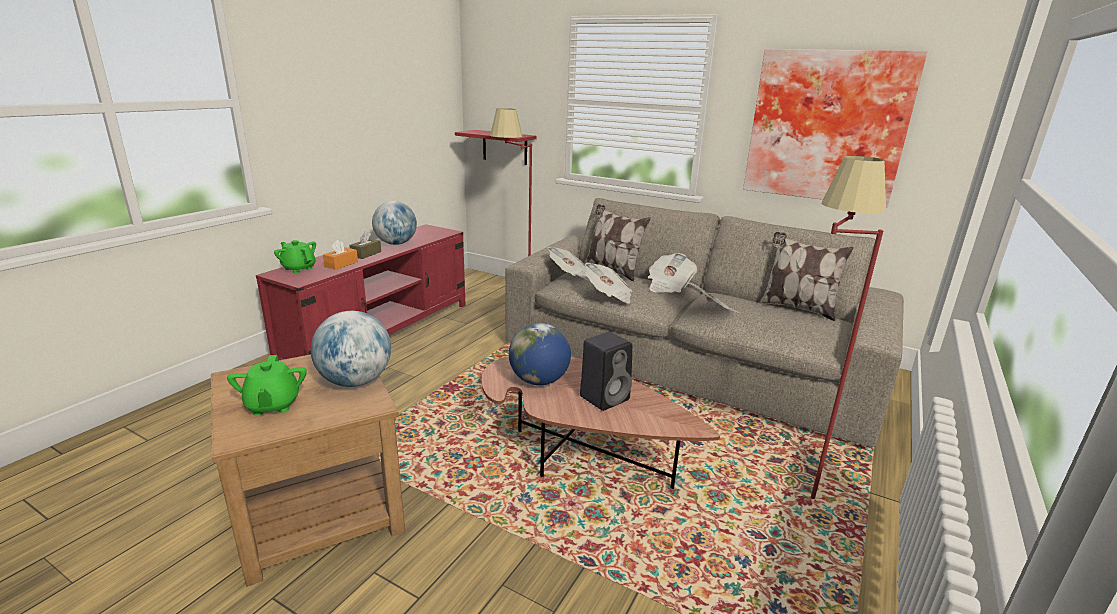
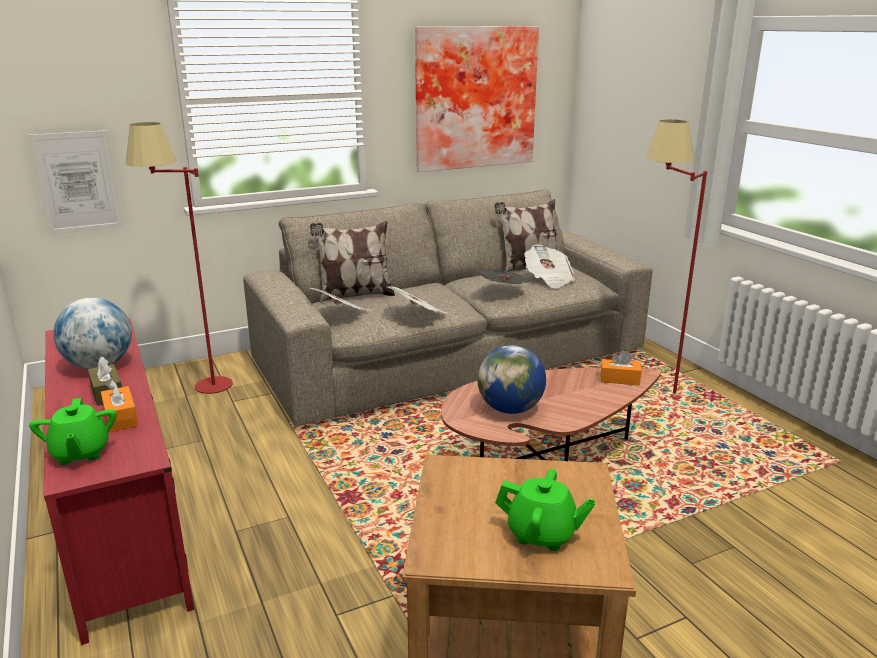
camera: 55 degrees left, 0 degrees up
(298, 268) = (80, 453): green teapot -> green teapot turned 90 degrees counterclockwise
(355, 381) = (524, 473): globe -> none
(505, 147) = (77, 182): red shelf -> picture
(605, 397) = (568, 390): black speaker -> none
(662, 417) = (619, 379): none -> orange tissue box
(668, 286) = (429, 287): newspaper -> newspaper (548, 280)

